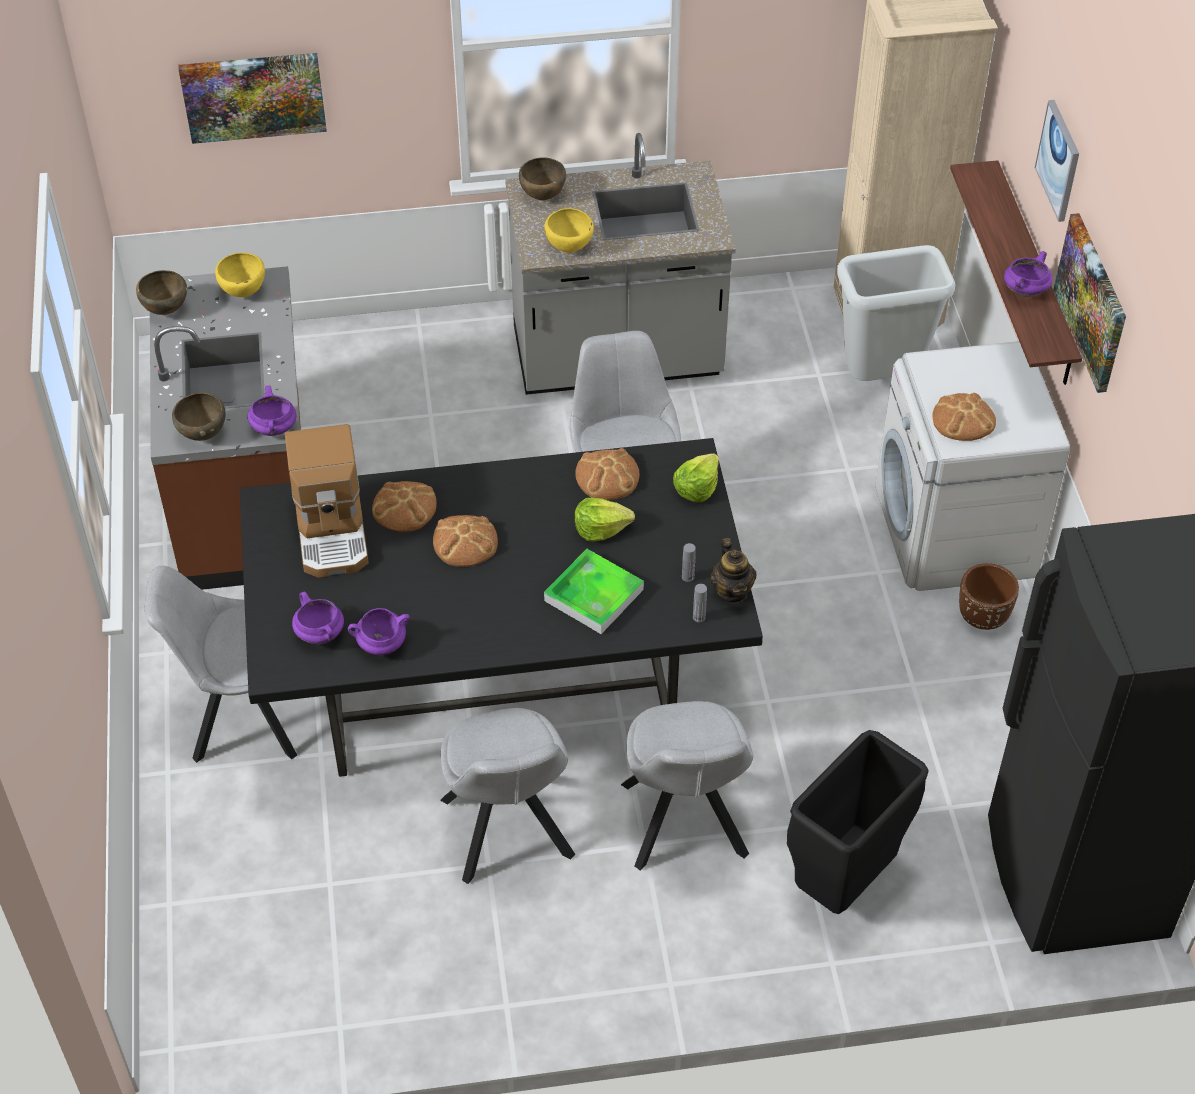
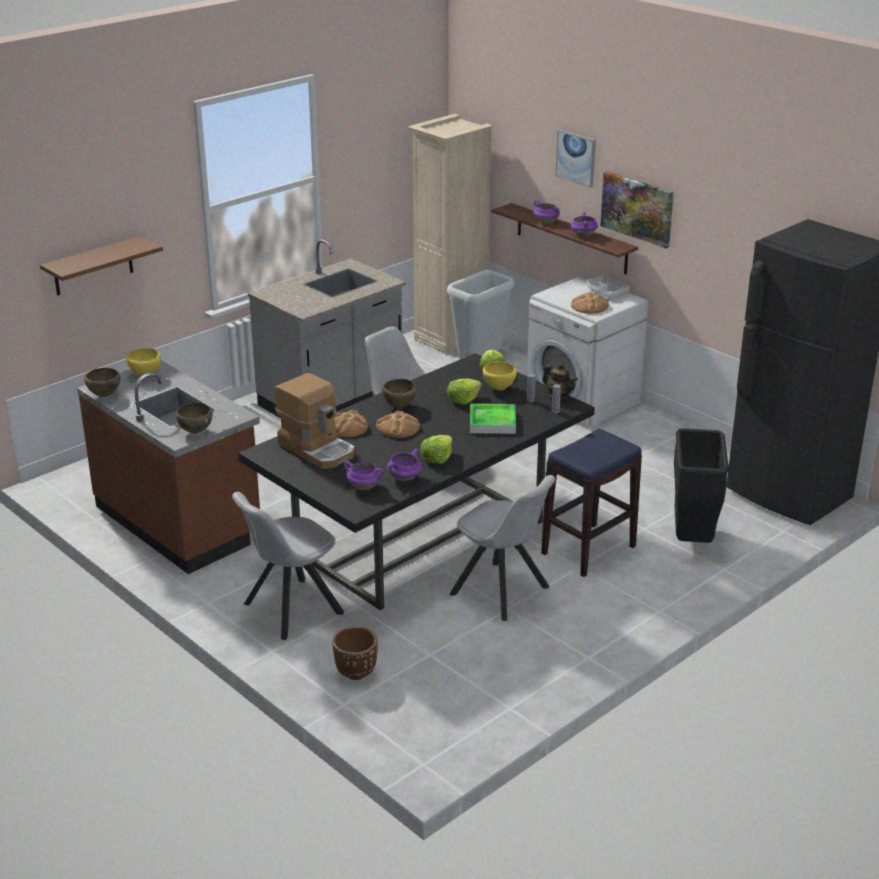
camera: 35 degrees left, 20 degrees down
(253, 96) = (93, 266): picture -> brown shelf
(274, 429) = (237, 416): purple cooking pot -> purple cooking pot (546, 222)
(456, 628) = (437, 458): none -> lettuce
(543, 197) = (277, 292): brown bowl -> brown bowl (399, 407)
(570, 248) = (318, 305): yellow bowl -> yellow bowl (499, 388)
(607, 476) = (441, 381): bread -> none
(684, 823) = (588, 550): grey chair -> stool
(982, 618) = (633, 425): brown planter -> brown planter (356, 673)
(1022, 398) = (606, 292): none -> grey tray

